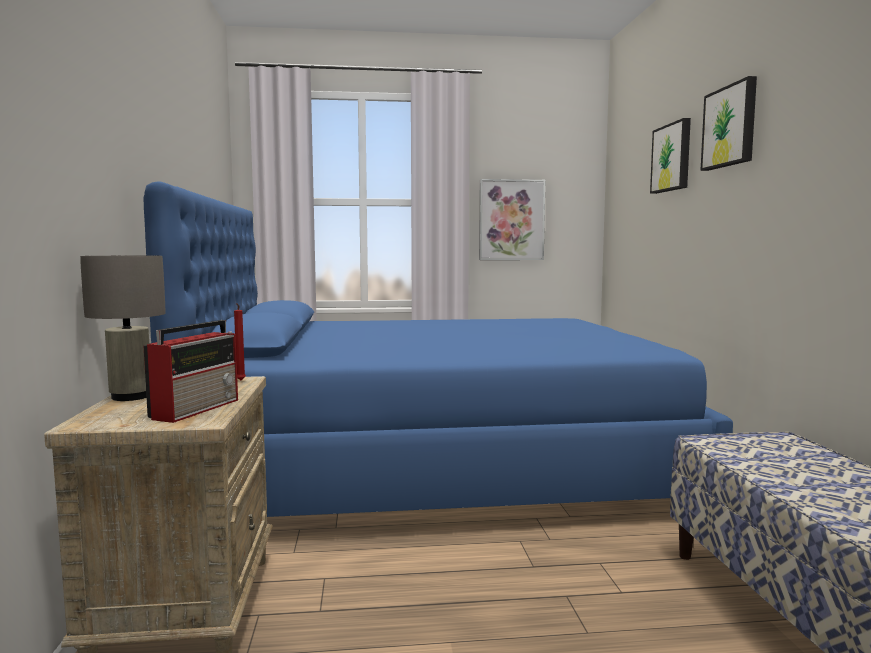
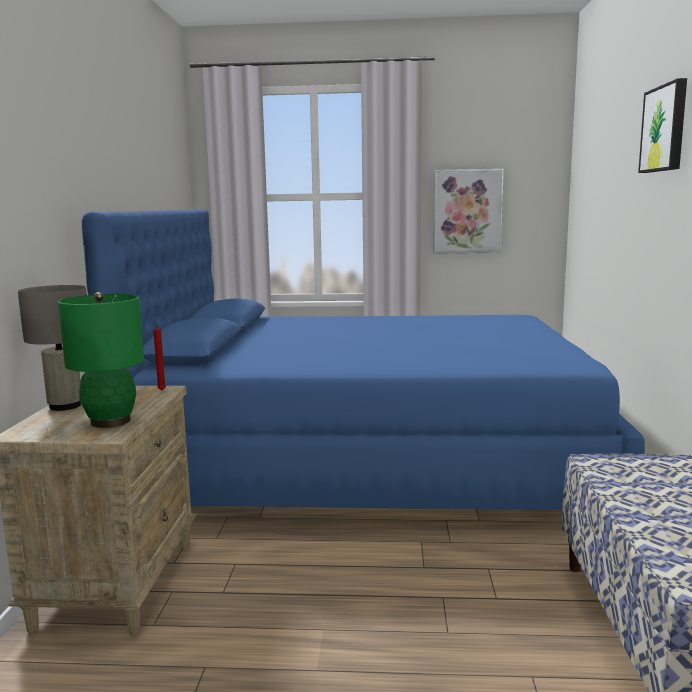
camera: 10 degrees right, 5 degrees up
(197, 408) = (110, 421): radio -> green table lamp
(672, 158) = (621, 153): picture -> none

